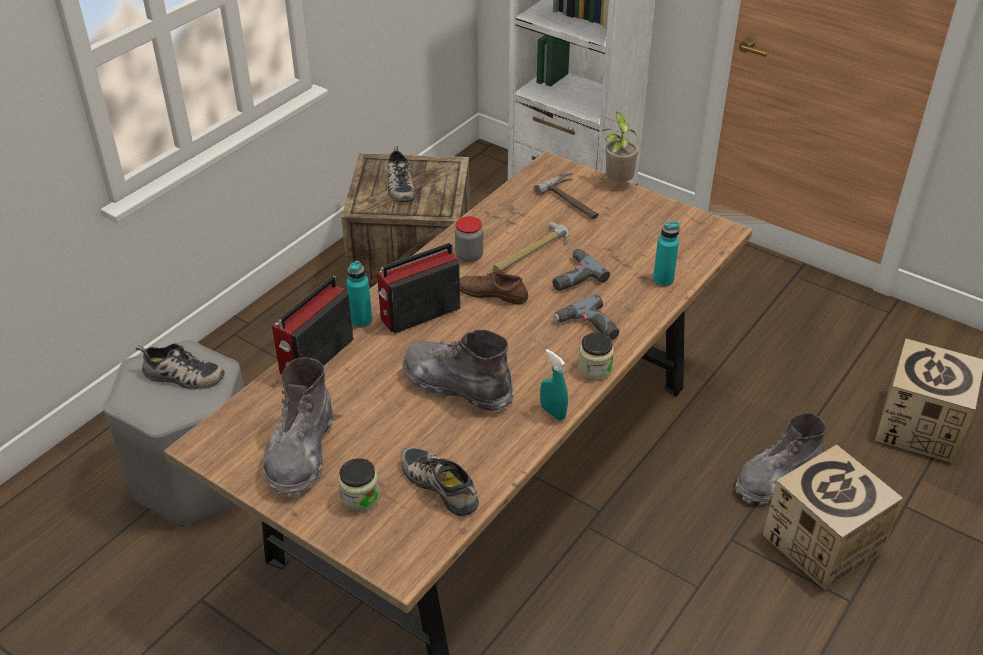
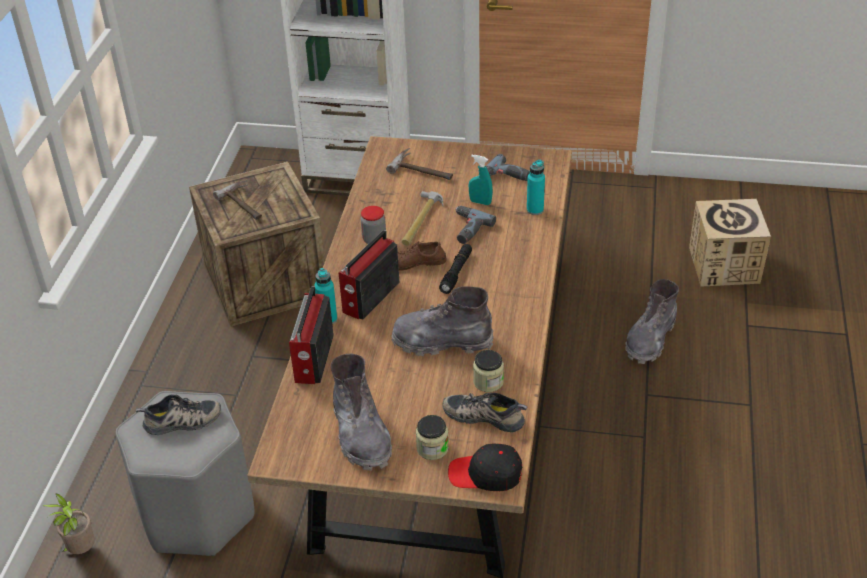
camera: 25 degrees left, 0 degrees up
(393, 551) = (485, 474): none -> black cap
(399, 185) = (246, 203): shoe -> hammer
(527, 319) = (456, 273): none -> black flashlight
(553, 412) = (526, 334): turquoise spray bottle -> turquoise spray bottle (480, 202)
(588, 327) = (505, 263): power drill -> power drill (504, 178)
(595, 369) = (533, 293): jar -> jar (488, 382)
(616, 184) = (447, 146): potted plant -> potted plant (80, 550)
(822, 543) = (709, 373): cardboard box -> none

